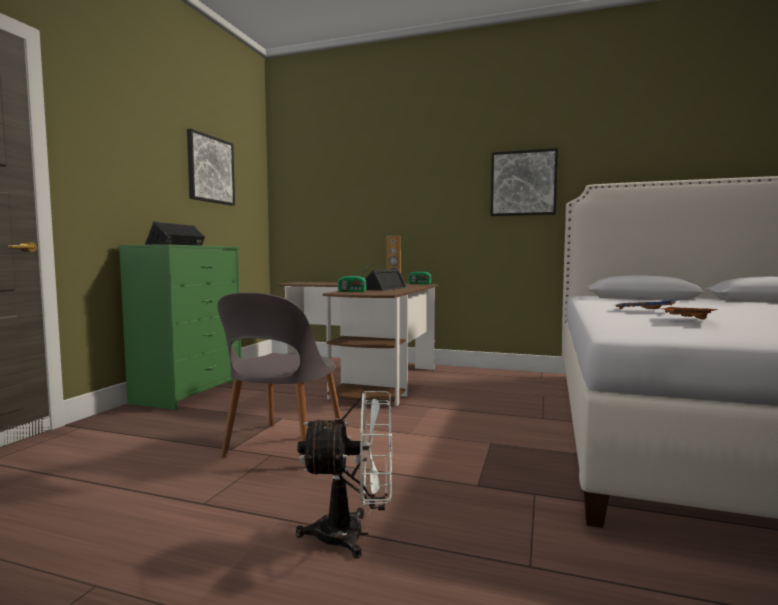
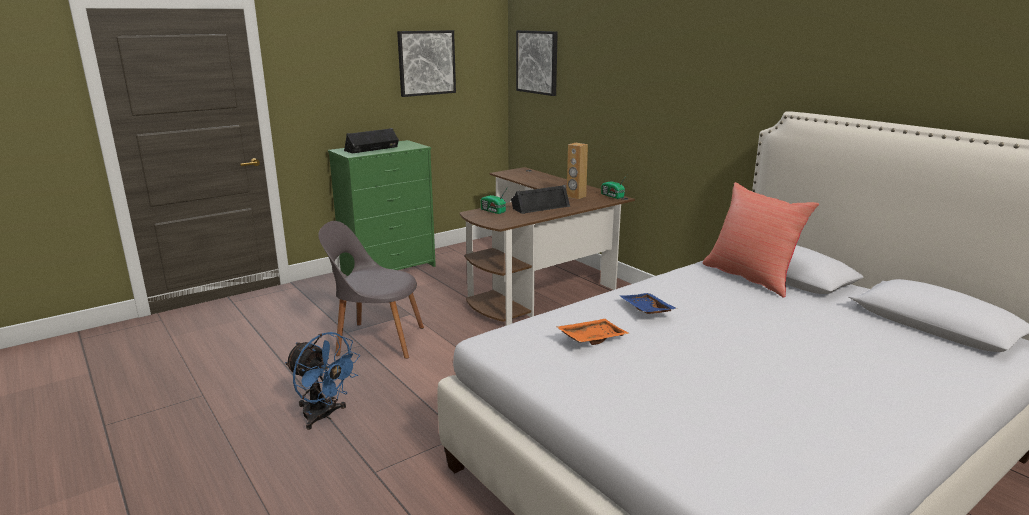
camera: 35 degrees right, 15 degrees up
(283, 446) = (377, 340): grey chair -> grey chair turned 45 degrees clockwise
(353, 535) = (324, 416): white fan -> blue fan
(523, 183) = (726, 94): picture -> picture (537, 62)
(629, 299) = (751, 277): none -> red pillow

